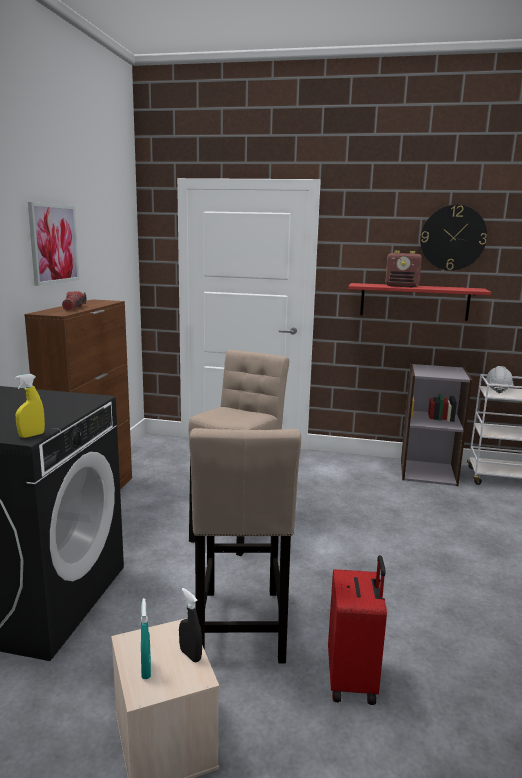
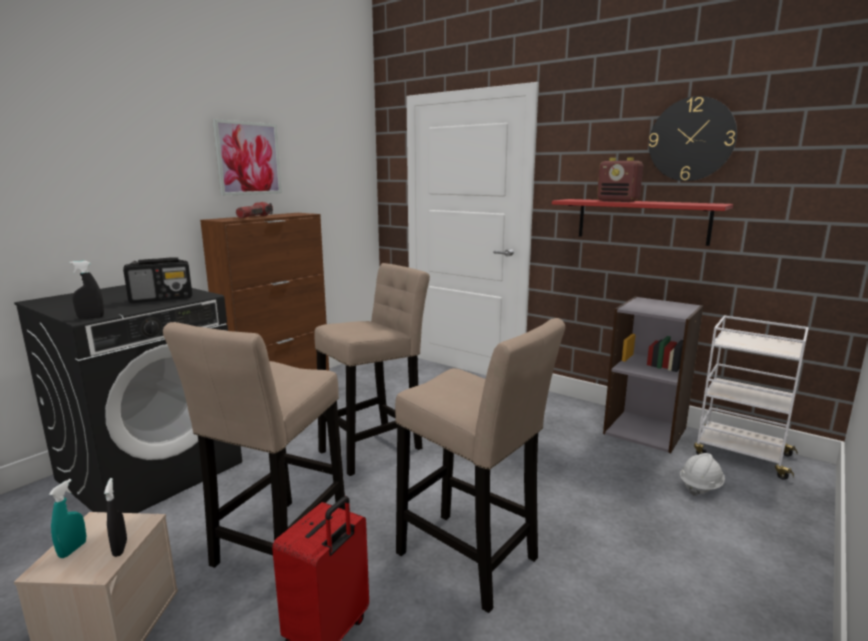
camera: 25 degrees right, 0 degrees up
(31, 435) = (91, 317): yellow spray bottle -> black spray bottle
(59, 406) = (162, 299): none -> radio
(401, 596) = (472, 561): none -> beige stool
(497, 389) = (742, 337): white hard hat -> white hard hat (700, 486)

